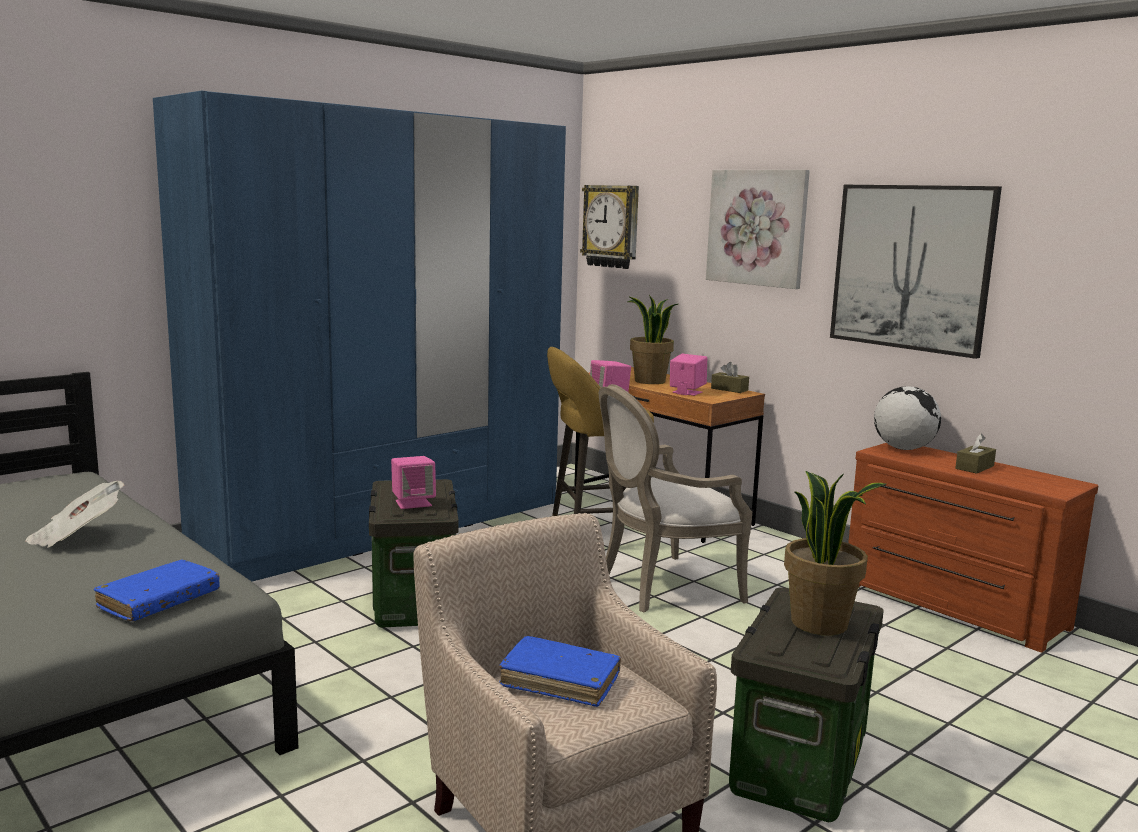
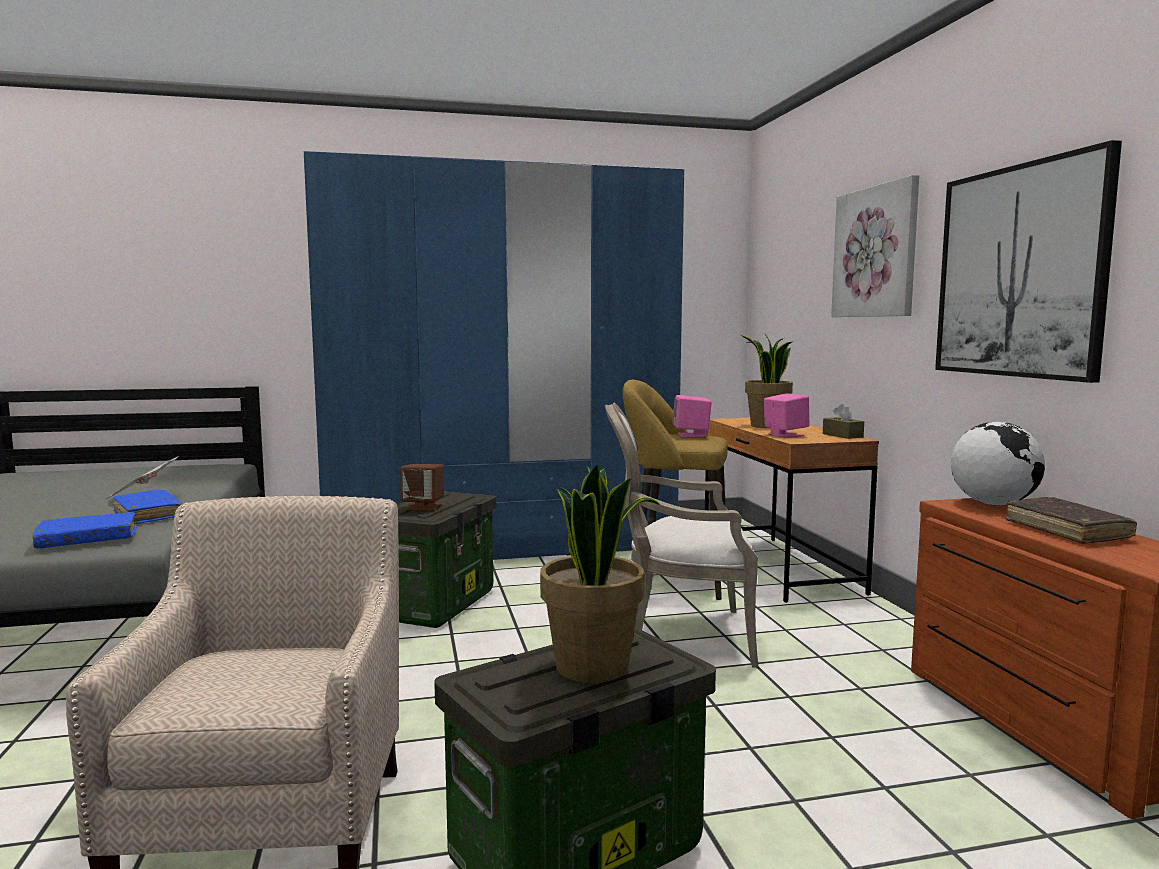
camera: 30 degrees right, 5 degrees down
(413, 503) = (424, 507): pink speaker -> brown speaker
(560, 681) = (250, 663): blue book -> blue book (148, 515)
(611, 226) = (769, 275): wall clock -> none
(974, 467) = (1066, 530): brown tissue box -> brown book

